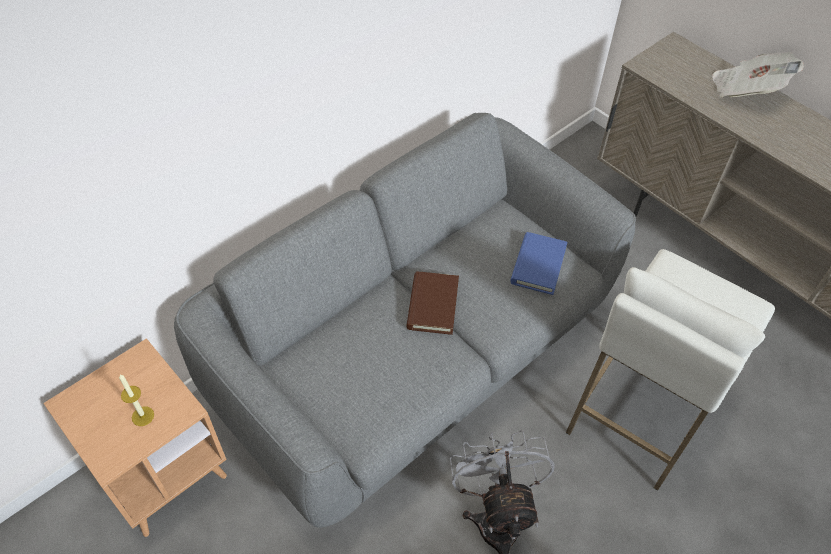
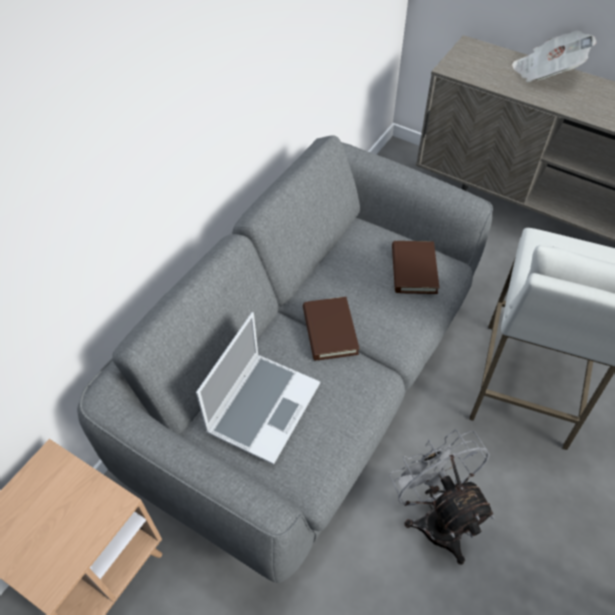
camera: 15 degrees left, 0 degrees up
(143, 416) = (72, 523): candle -> none
(344, 360) = (263, 406): none -> laptop
(538, 265) = (413, 270): blue book -> brown book

